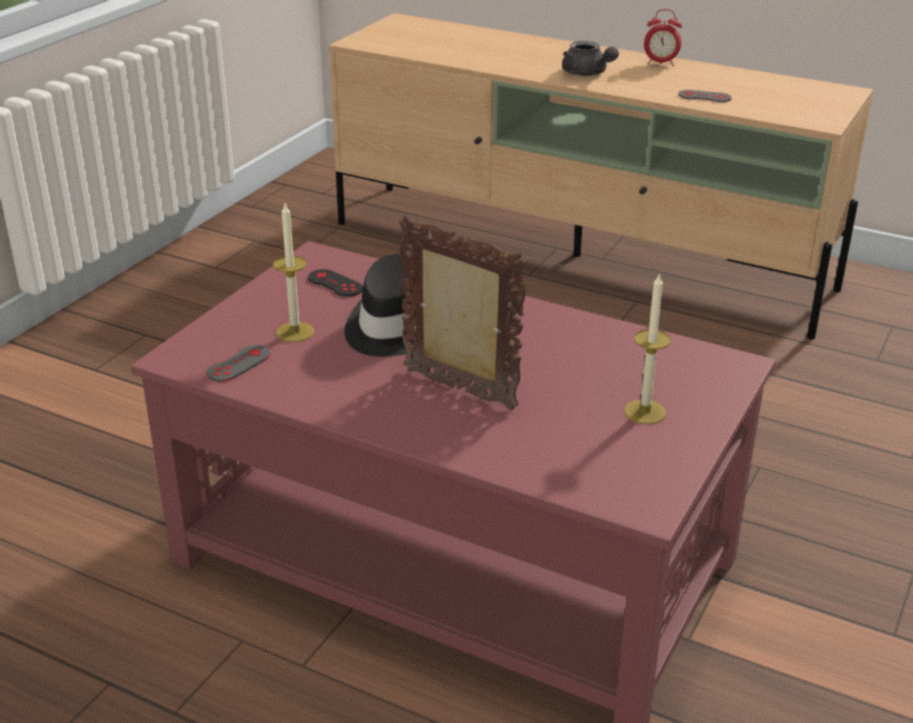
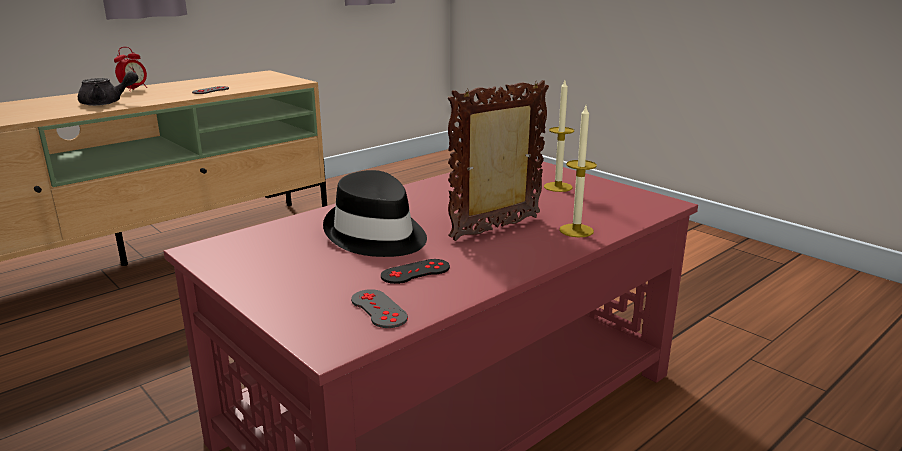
camera: 70 degrees left, 10 degrees down
(295, 332) = (343, 275): candle -> candle (576, 230)
(335, 283) = (271, 248): black game controller -> black game controller (415, 272)

